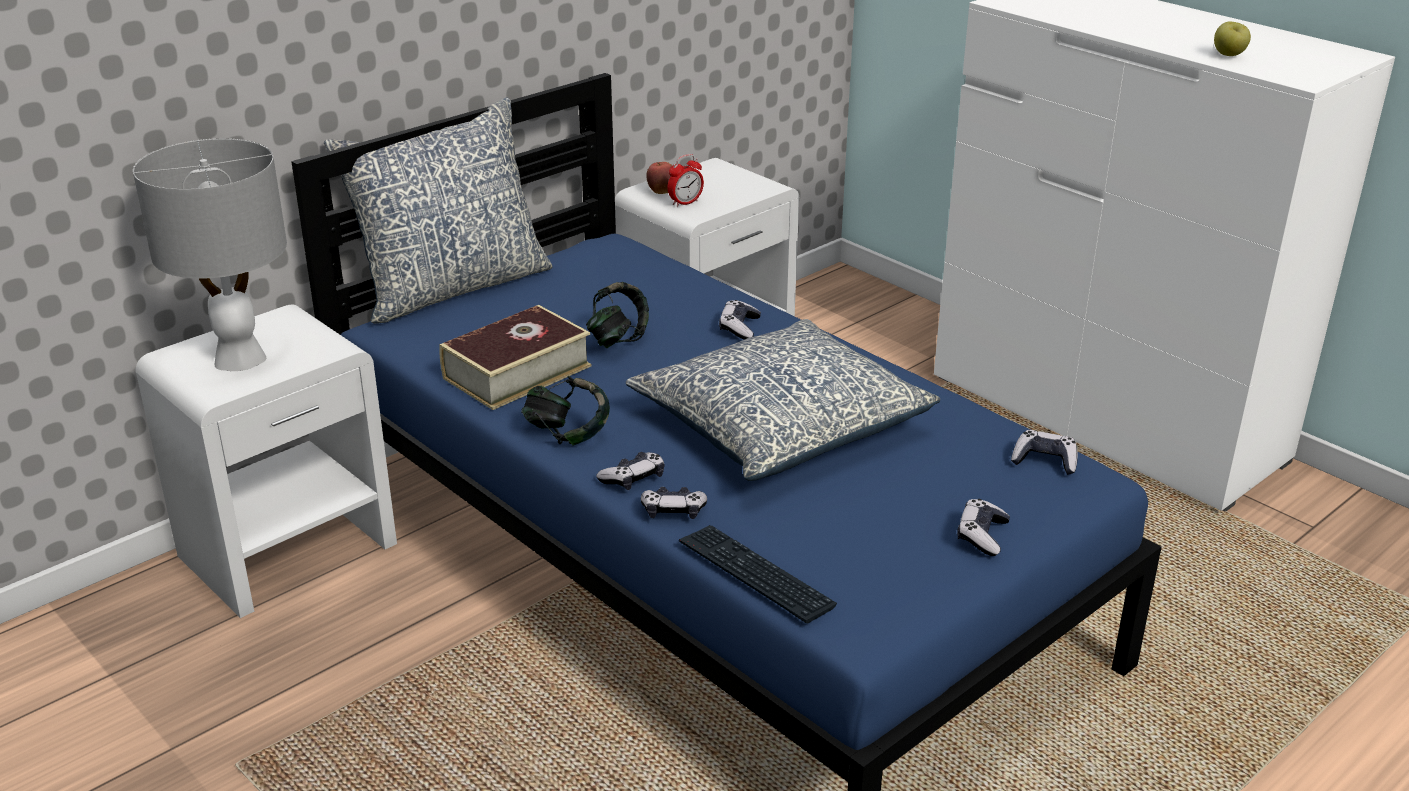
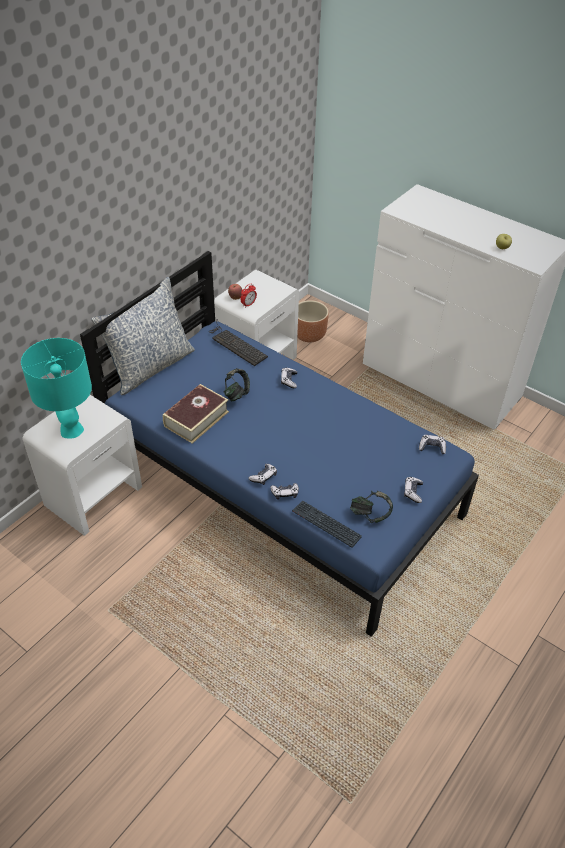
camera: 10 degrees left, 15 degrees up
(239, 358) = (71, 429): grey table lamp -> turquoise table lamp
(567, 434) = (228, 454): headphones -> headphones (370, 514)
(640, 264) = (235, 344): none -> keyboard
(780, 425) = (319, 438): pillow -> none
(827, 324) = (309, 335): none -> brown planter

